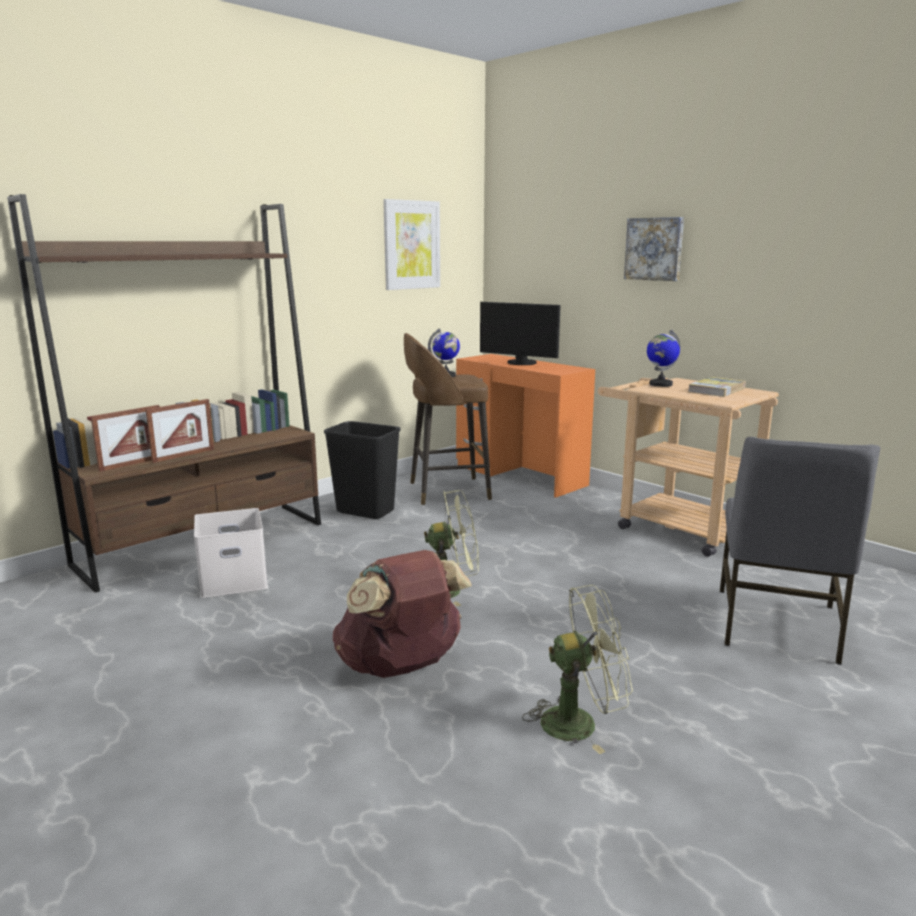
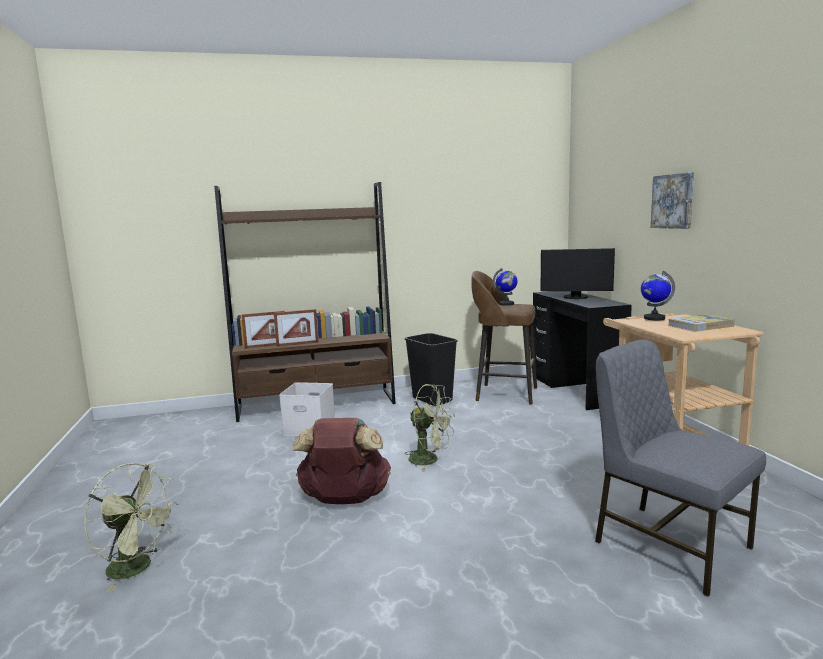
camera: 30 degrees right, 5 degrees down
(411, 245) = (498, 206): picture -> none
(520, 363) = (576, 297): monitor -> monitor turned 45 degrees counterclockwise
(520, 475) = (576, 390): orange desk -> black desk
(580, 722) = (416, 566): green fan -> green fan (137, 568)
(777, 625) = (669, 544): grey chair -> grey chair turned 90 degrees clockwise

